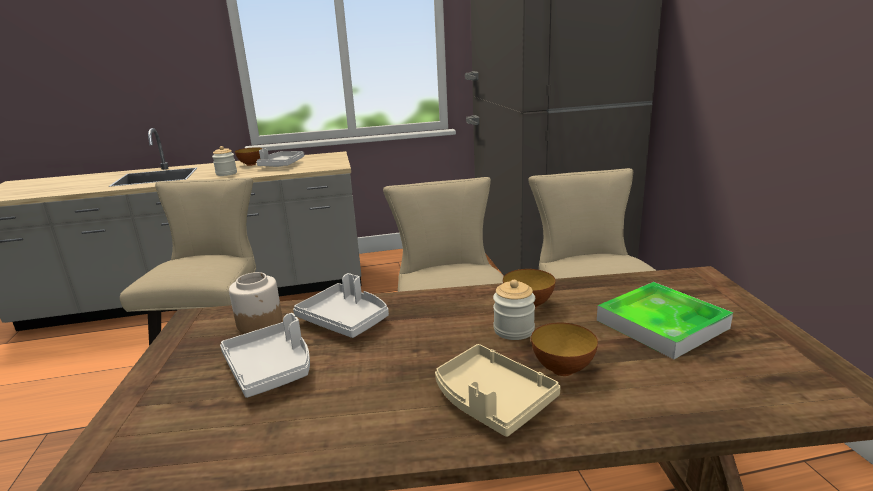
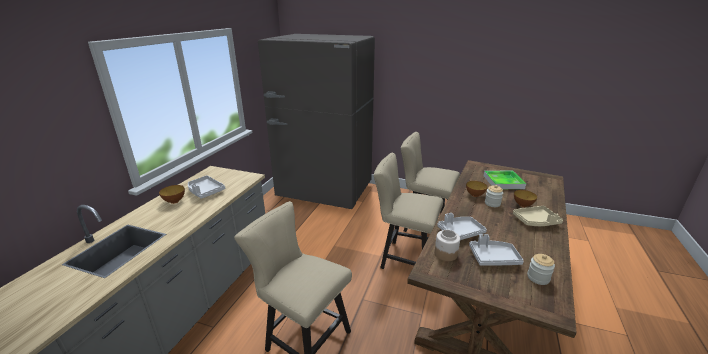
camera: 60 degrees left, 5 degrees up
(226, 173) = (186, 215): jar -> jar (538, 278)

